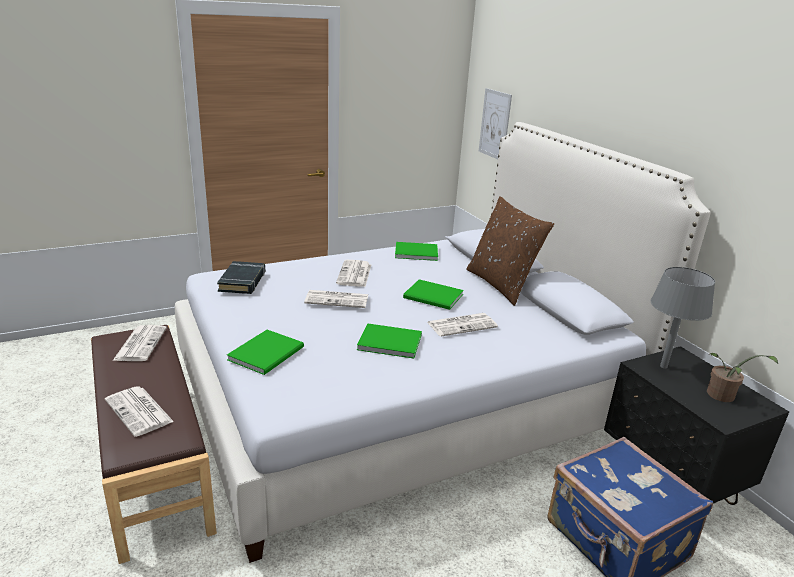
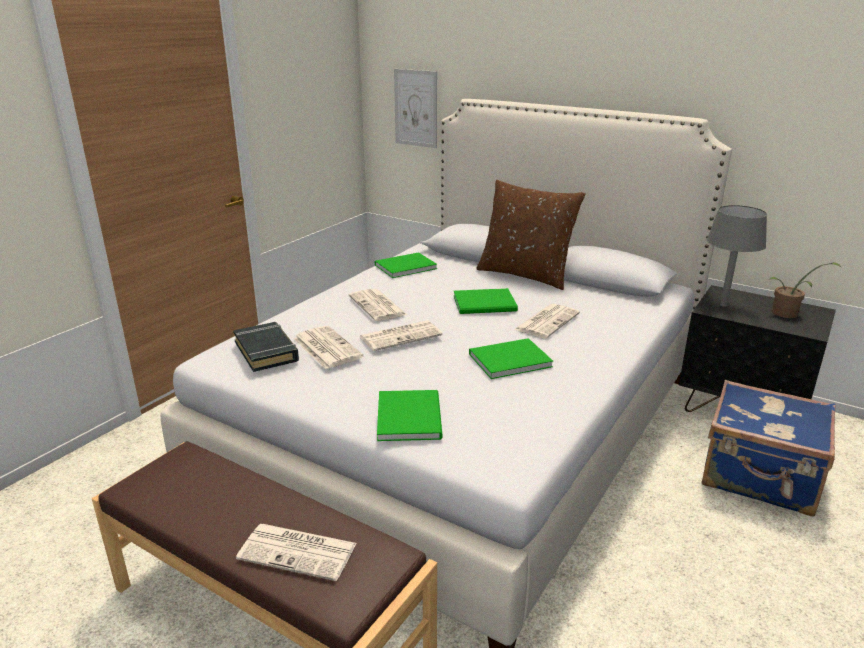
camera: 30 degrees left, 0 degrees up
(140, 343) = (185, 475): newspaper -> newspaper (326, 348)

